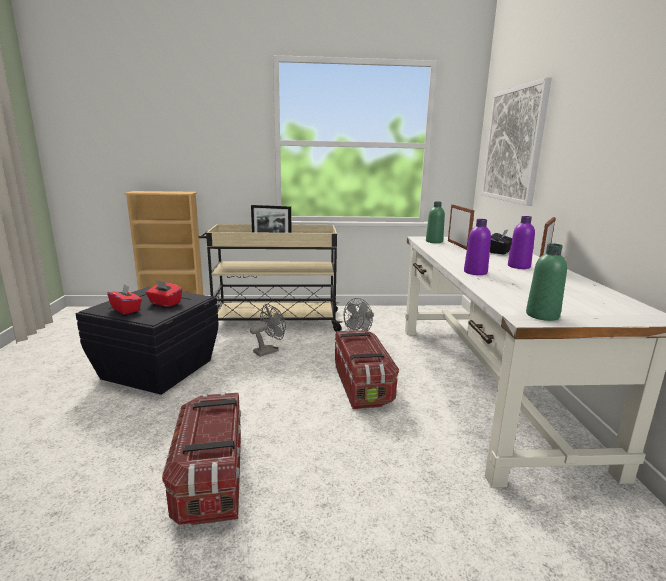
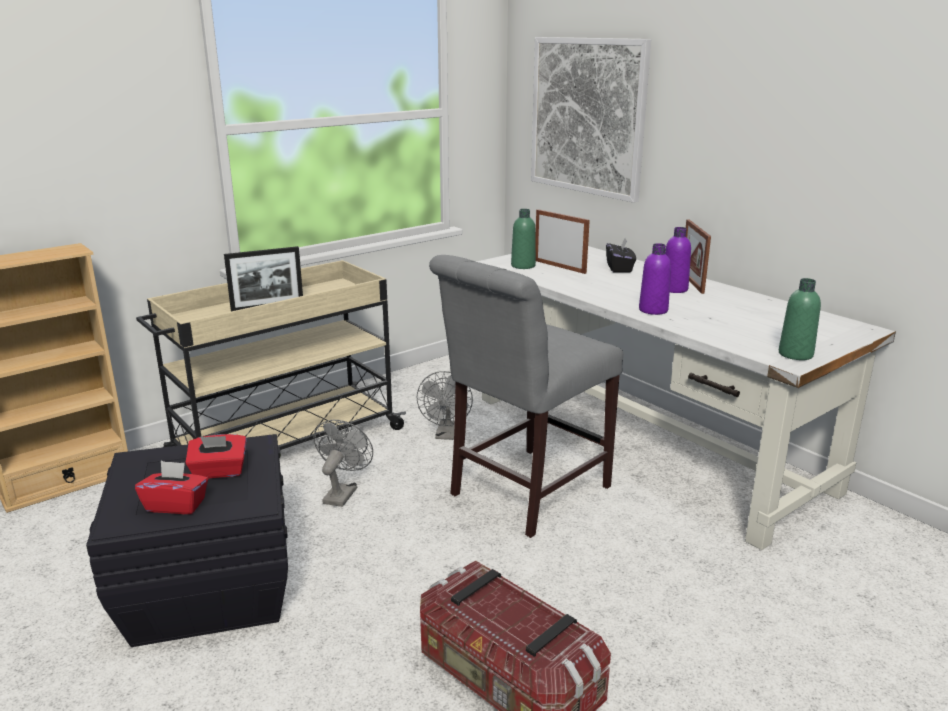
camera: 35 degrees left, 5 degrees up
(362, 384) = (523, 493): storage box -> grey chair

